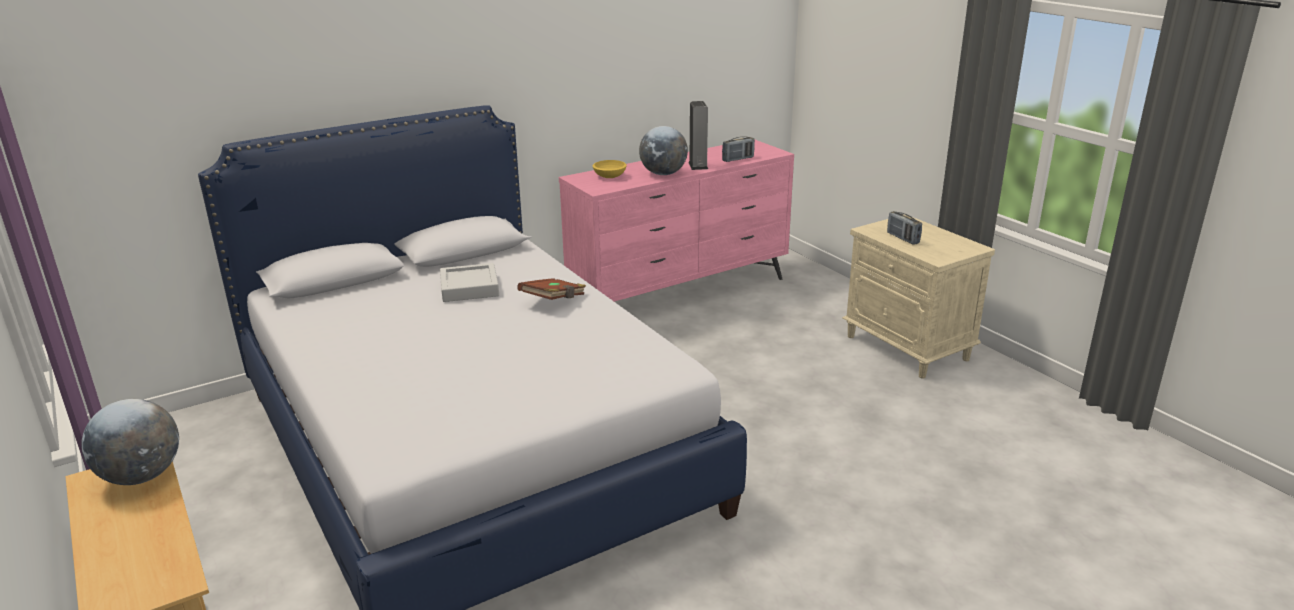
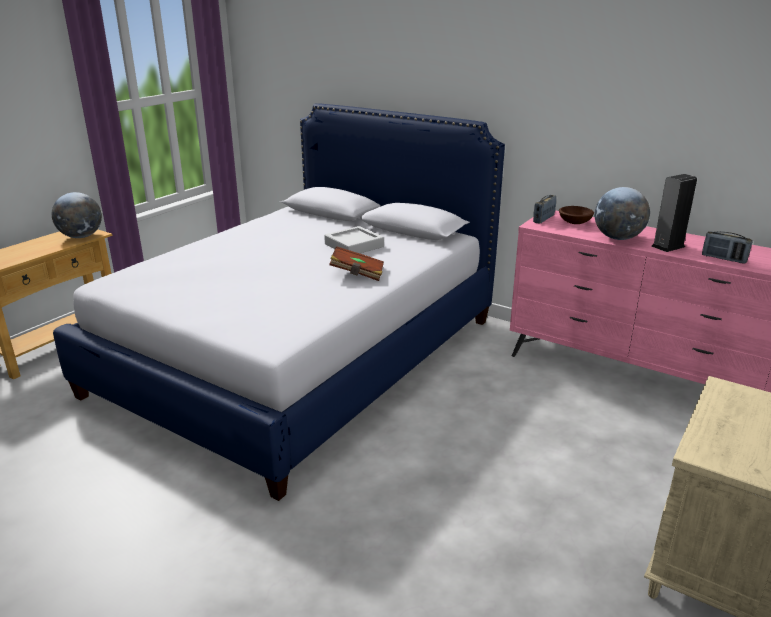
camera: 65 degrees right, 0 degrees up
(609, 176) = (574, 222): yellow bowl -> brown bowl
(902, 238) = (731, 416): radio -> radio (543, 219)

